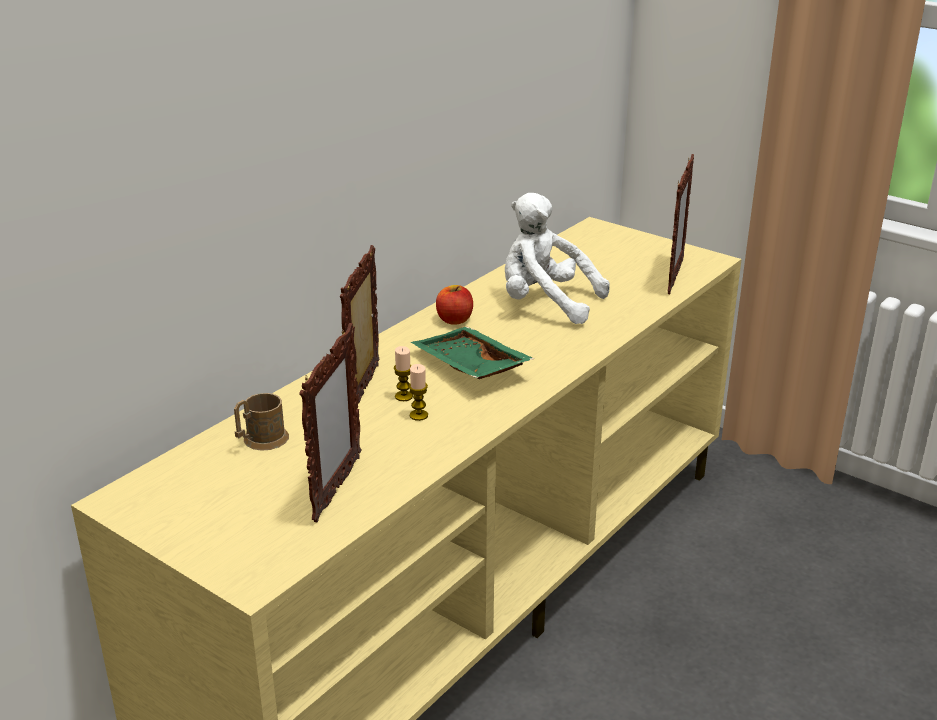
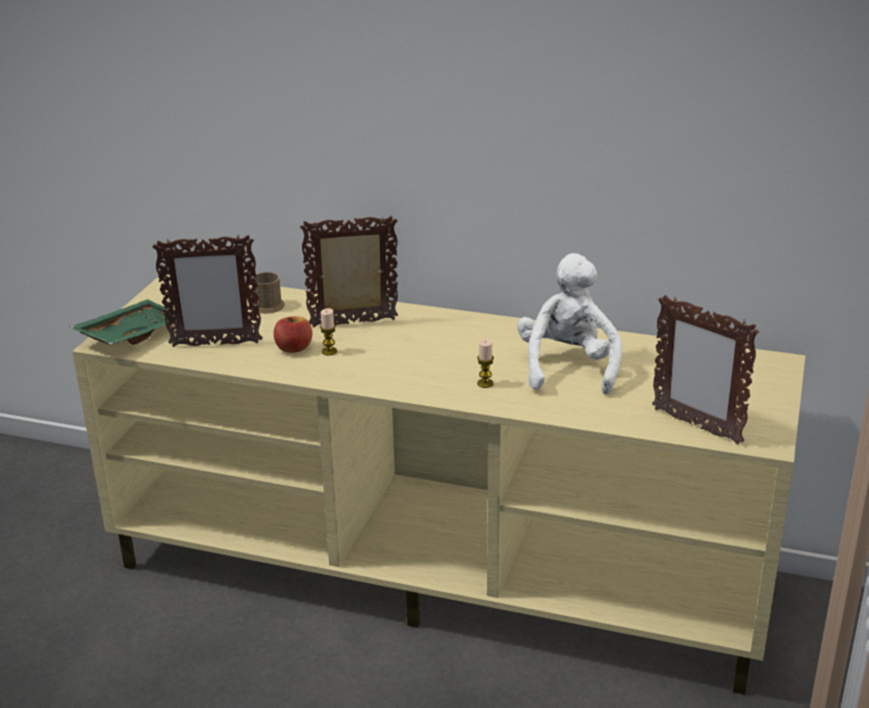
camera: 70 degrees right, 0 degrees up
(403, 396) = (354, 340): candle -> candle (485, 383)
(454, 320) = (498, 333): apple -> apple (294, 348)
(468, 367) = (419, 355): green tray -> green tray (130, 334)
(674, 277) = (696, 426): picture frame -> picture frame turned 45 degrees clockwise

